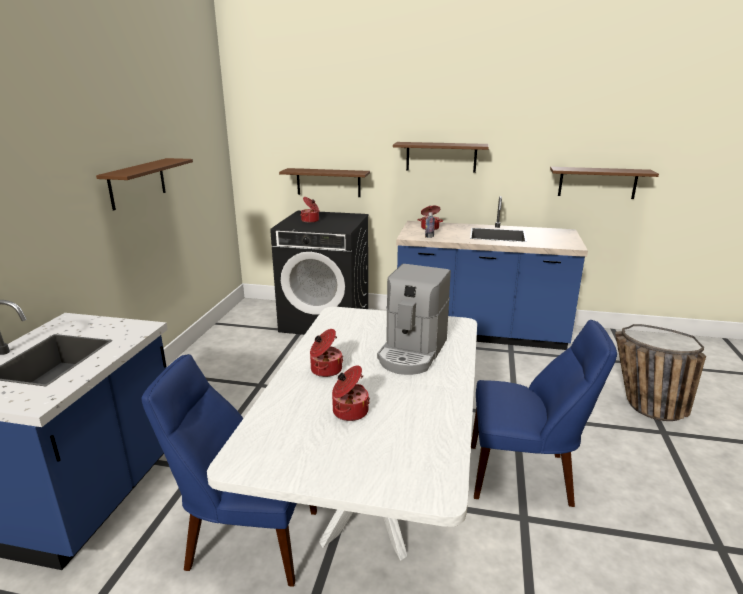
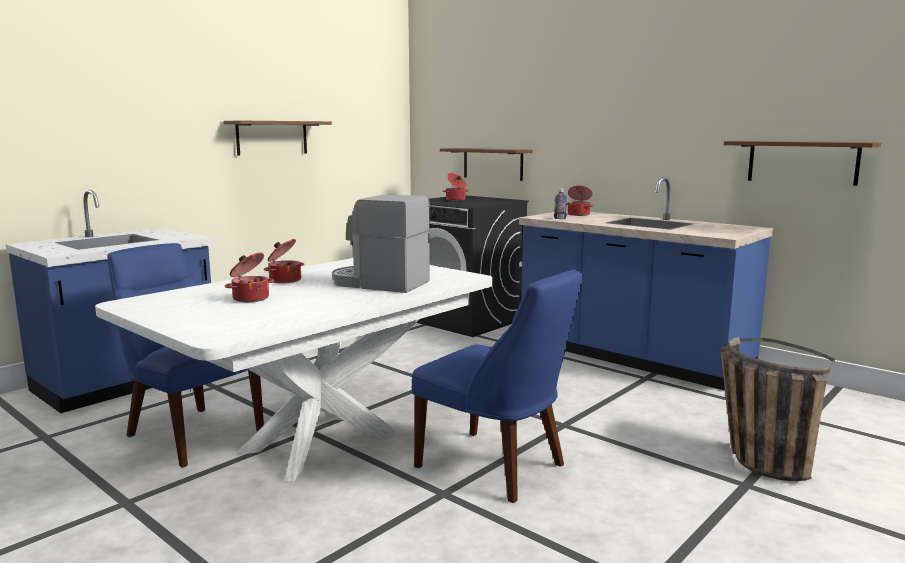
camera: 30 degrees right, 10 degrees down
(412, 352) = (379, 283): coffee machine -> coffee machine turned 60 degrees clockwise
(441, 157) = (606, 131): brown shelf -> none

